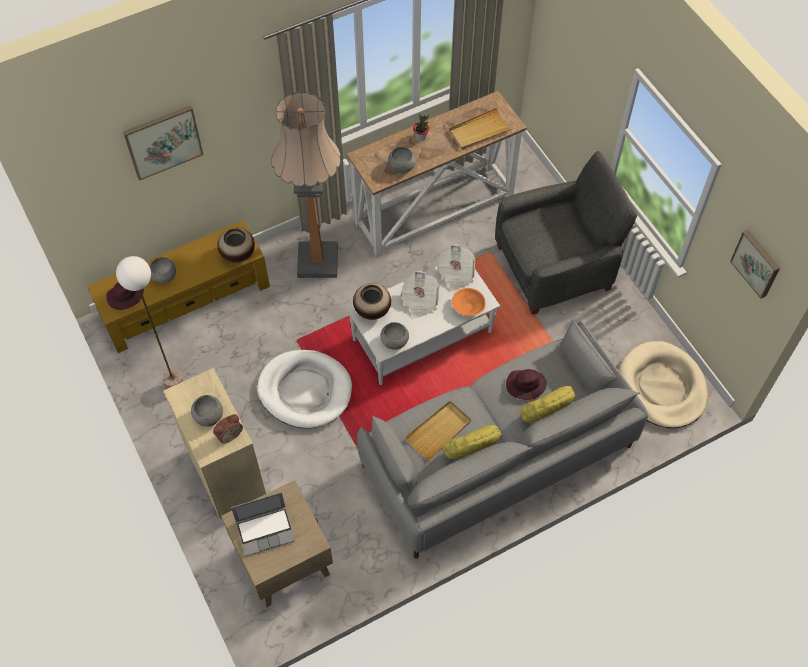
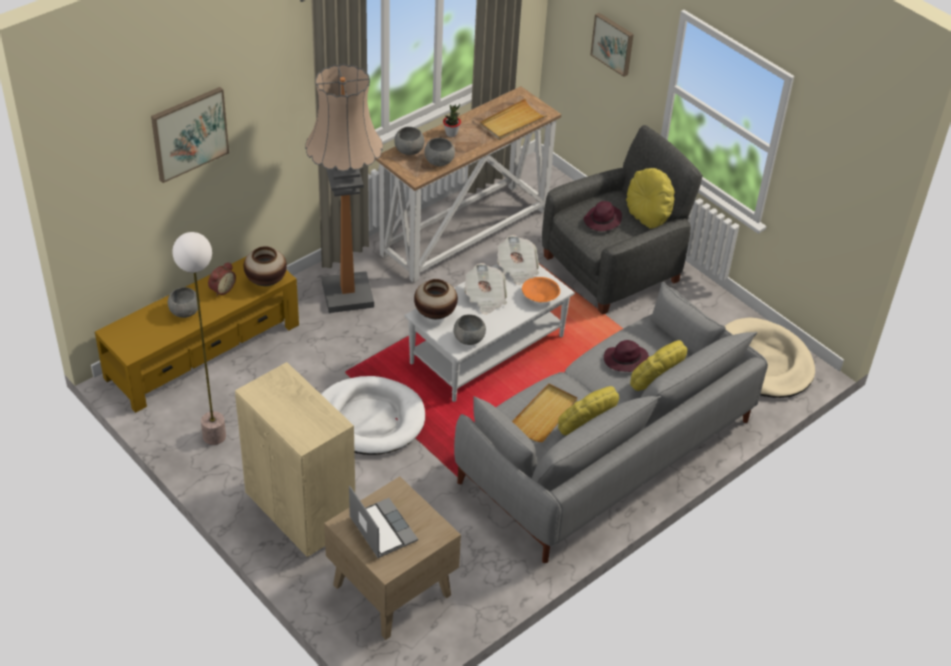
camera: 15 degrees left, 15 degrees down
(125, 296) = (144, 335): purple hat -> purple hat (602, 220)
(209, 416) = (295, 407): grey bowl -> grey bowl (409, 150)
(228, 434) = (323, 420): alarm clock -> alarm clock (221, 289)
(266, 530) = (381, 529): laptop -> laptop turned 90 degrees counterclockwise
(586, 236) = (647, 217): none -> yellow pillow
(757, 263) = (850, 171): picture -> picture (613, 43)

